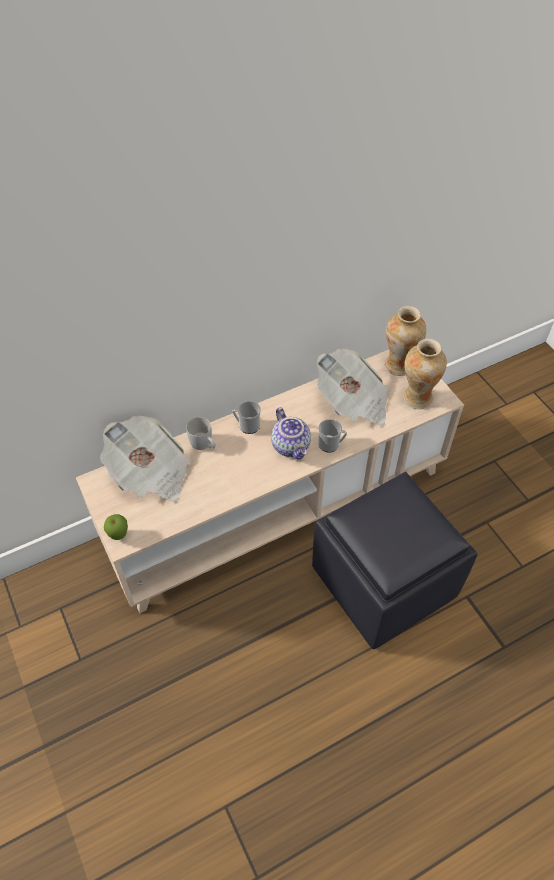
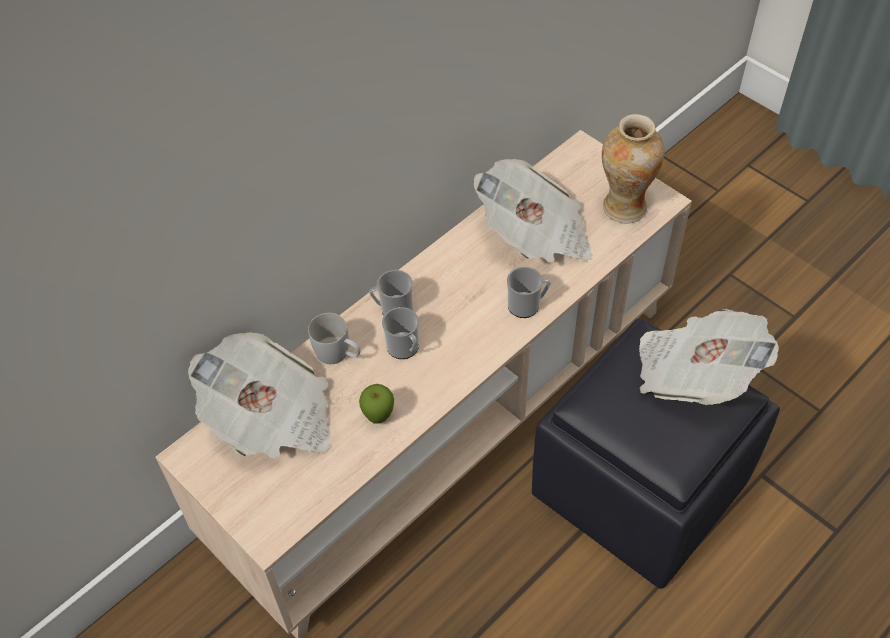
camera: 15 degrees left, 0 degrees up
(119, 536) = (258, 528): apple -> apple (378, 417)
(245, 452) = (405, 349): none -> mug
(292, 446) = (470, 322): teapot -> none
(398, 365) = (580, 167): vase -> none
(425, 516) = (695, 374): none -> newspaper

